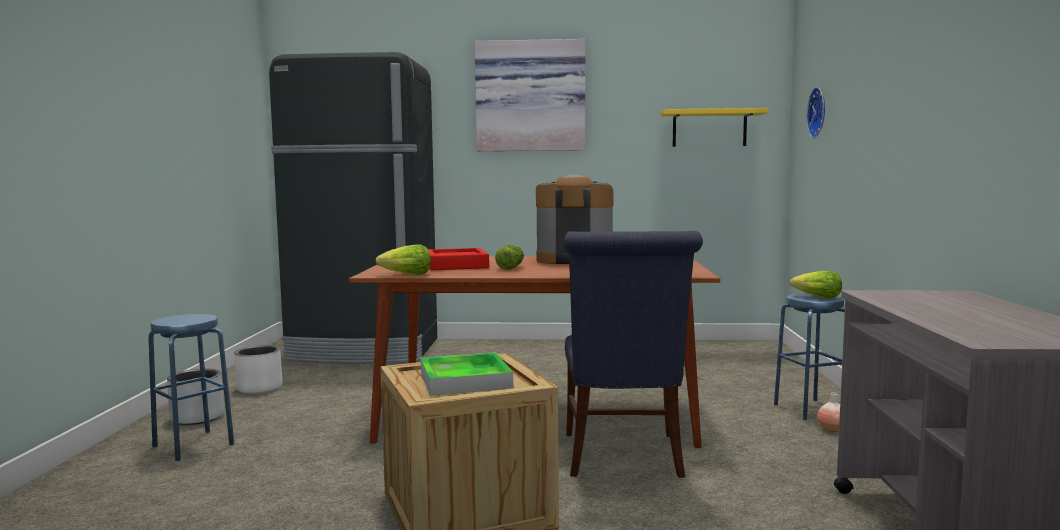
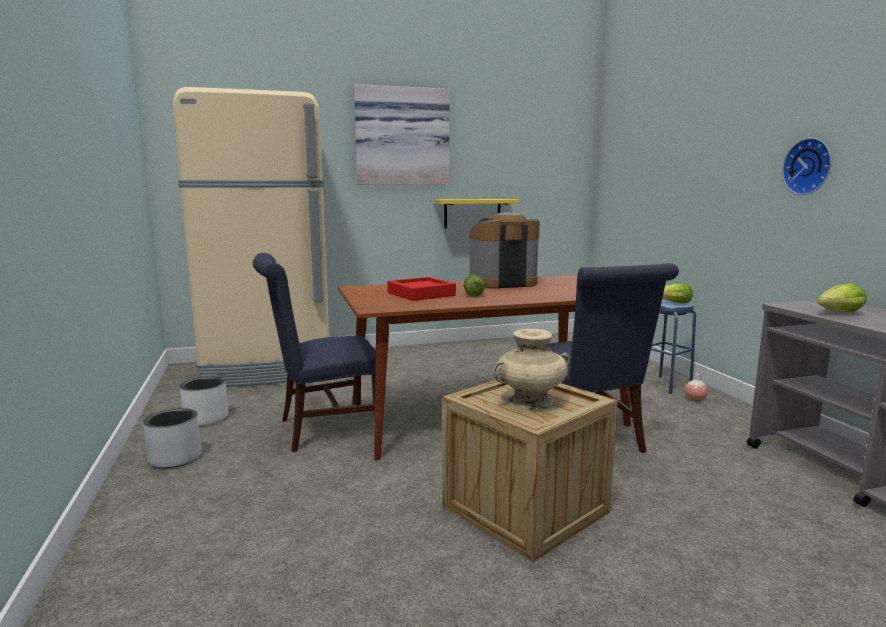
camera: 20 degrees left, 5 degrees up
(193, 445) = (204, 488): blue stool -> none
(351, 410) = (321, 430): none -> blue chair
(365, 350) = (268, 369): black fridge -> beige fridge
(406, 275) = (404, 308): lettuce -> lettuce (840, 313)
(465, 380) = (531, 401): tray -> beige vase
(709, 128) = (541, 168): yellow shelf -> yellow shelf (472, 213)
(819, 112) = (638, 160): wall clock -> wall clock (809, 166)

